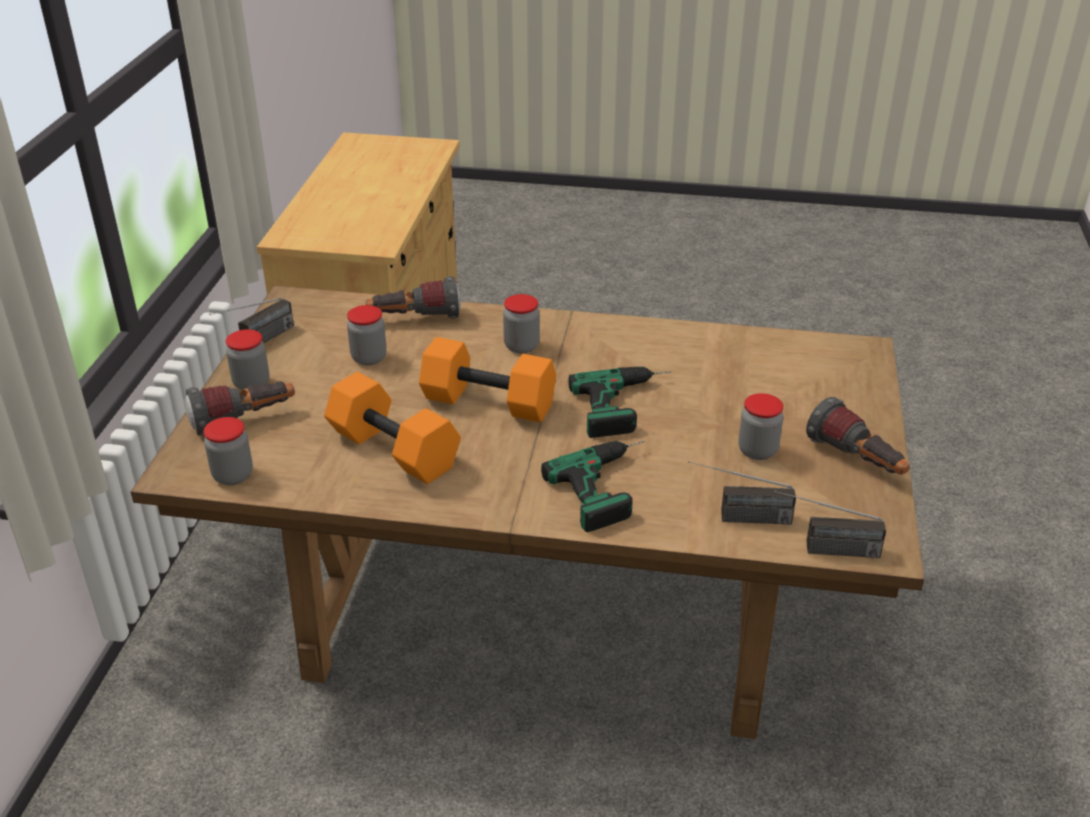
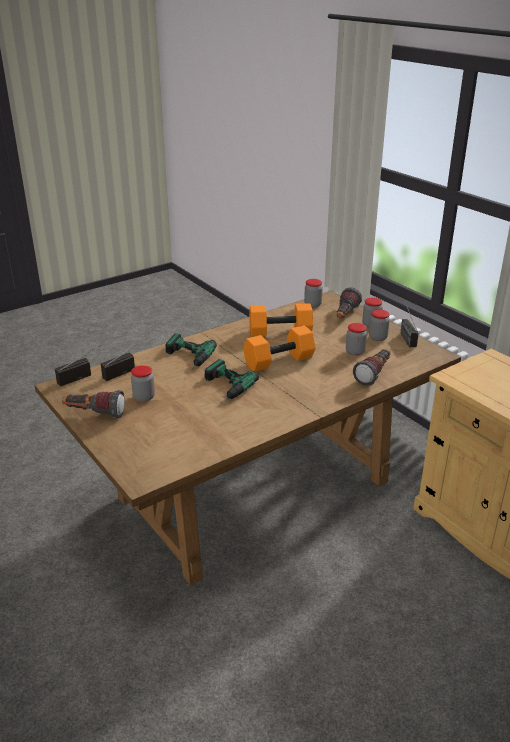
camera: 135 degrees right, 5 degrees down
(521, 346) = (309, 387): jar -> jar (377, 337)

